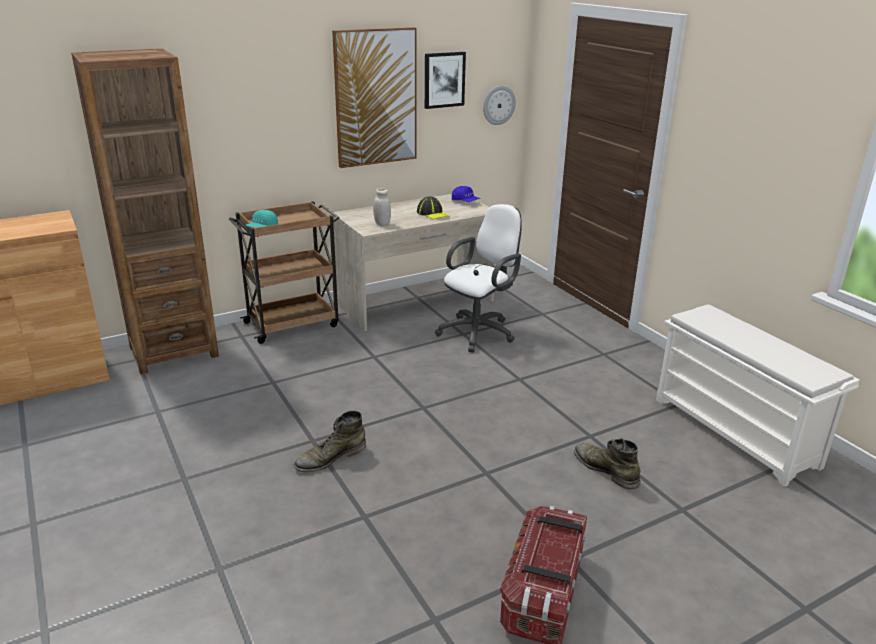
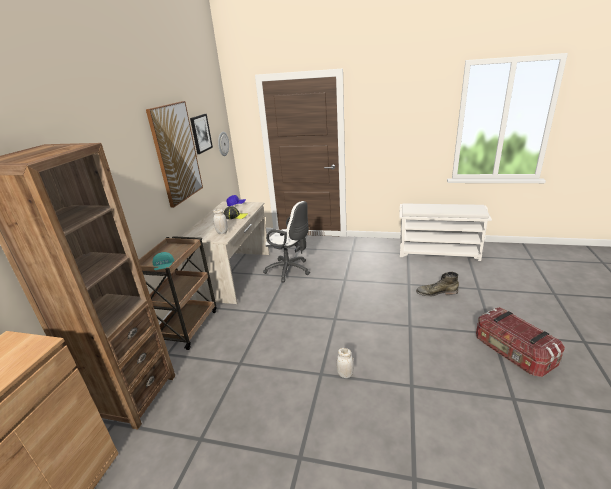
camera: 45 degrees left, 0 degrees up
(330, 457) = (345, 374): green boot -> white jar
(479, 332) = (290, 270): white office chair -> white office chair turned 120 degrees clockwise

